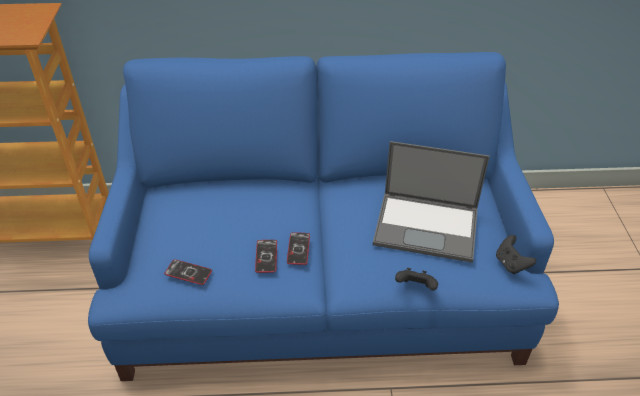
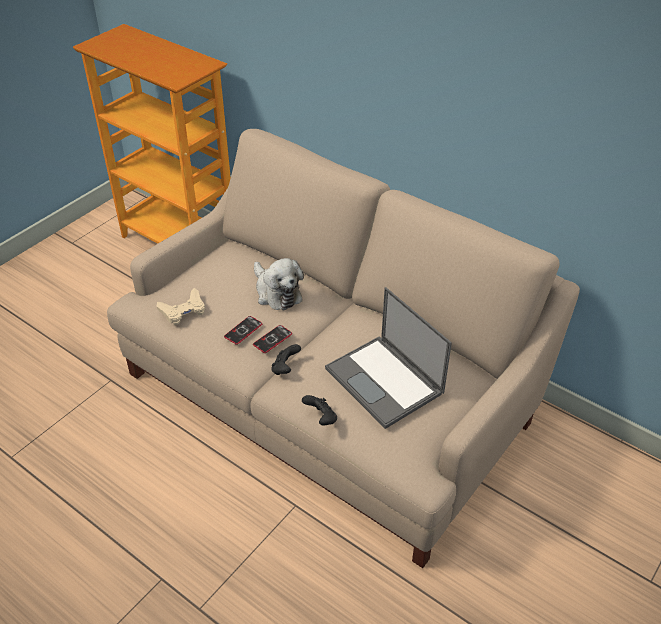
camera: 40 degrees right, 0 degrees up
(188, 272) = (183, 311): phone -> beige game controller
(256, 207) = (276, 292): none -> plush toy
(320, 278) = (331, 392): blue sofa -> beige sofa
(511, 264) = (420, 452): black game controller -> black game controller (285, 368)

